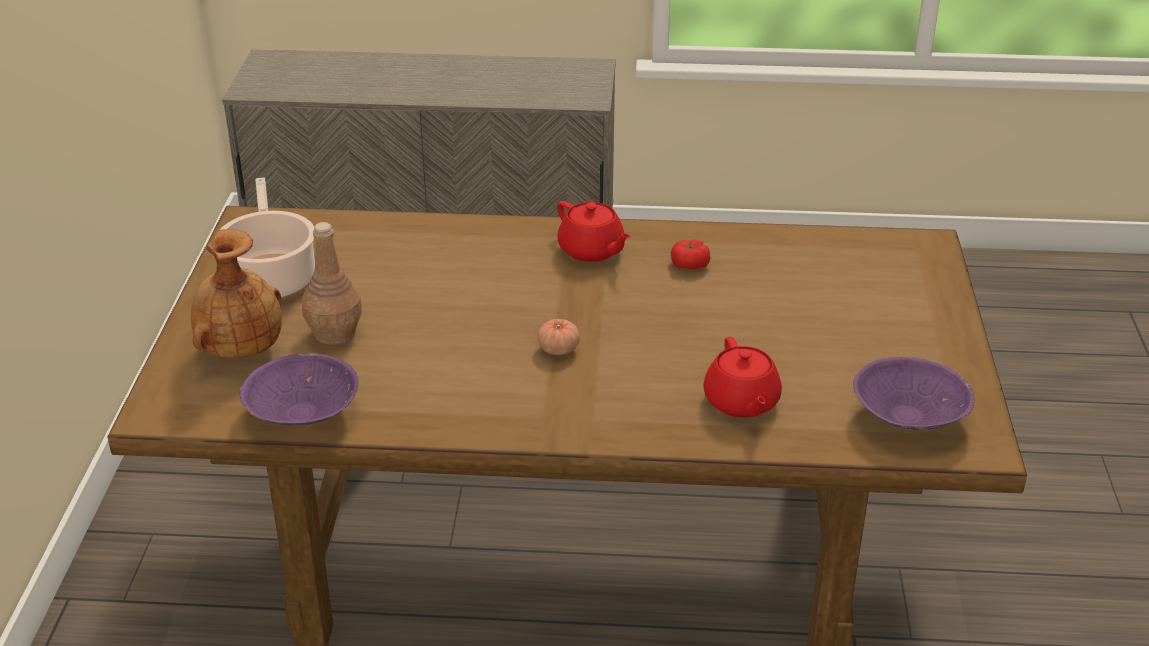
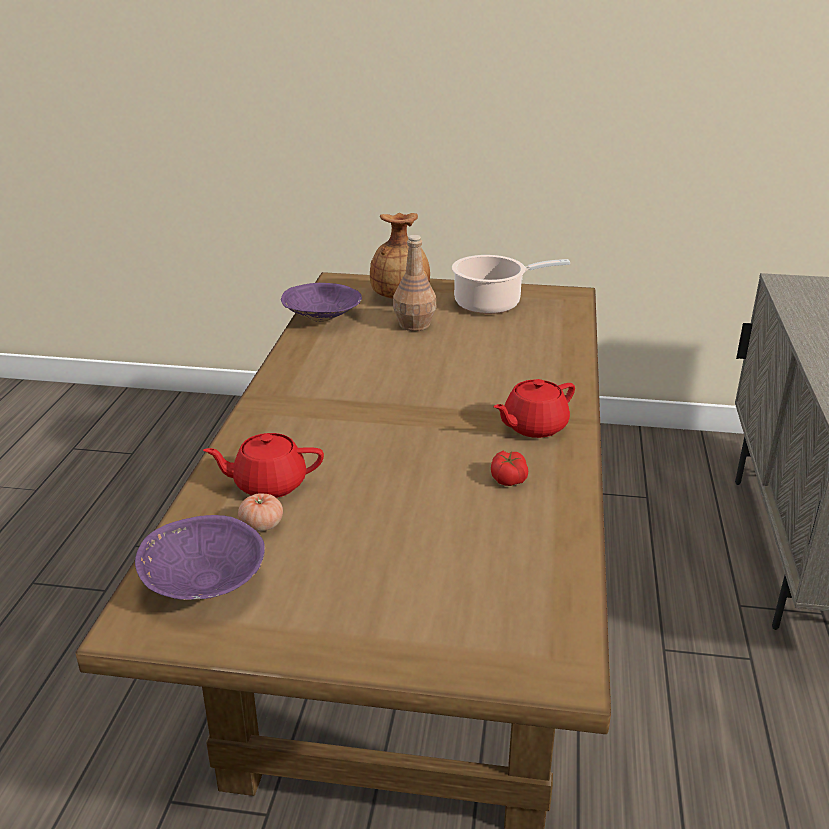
camera: 95 degrees right, 5 degrees down
(558, 349) = (374, 404): tomato -> tomato (261, 525)

